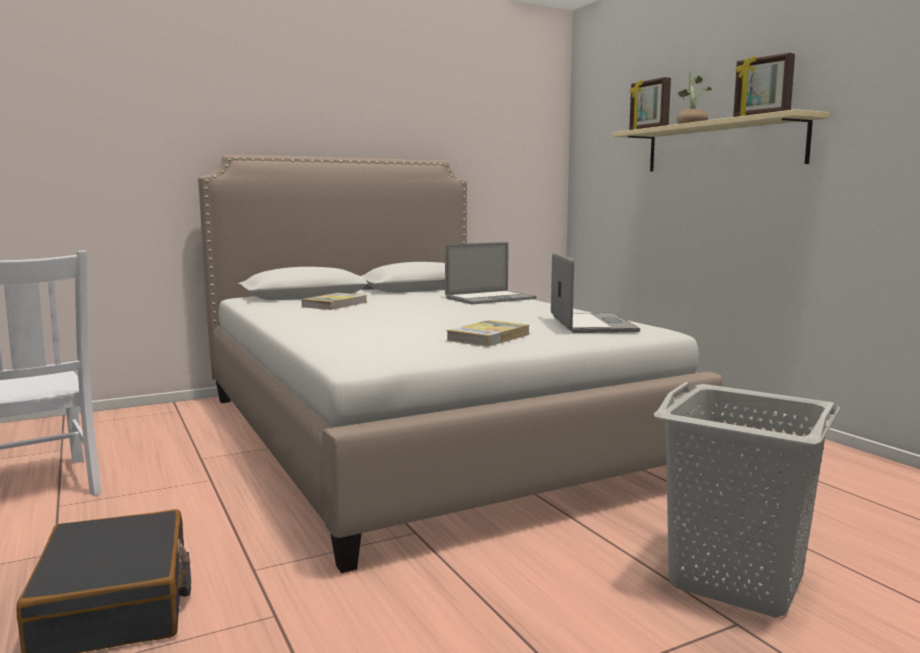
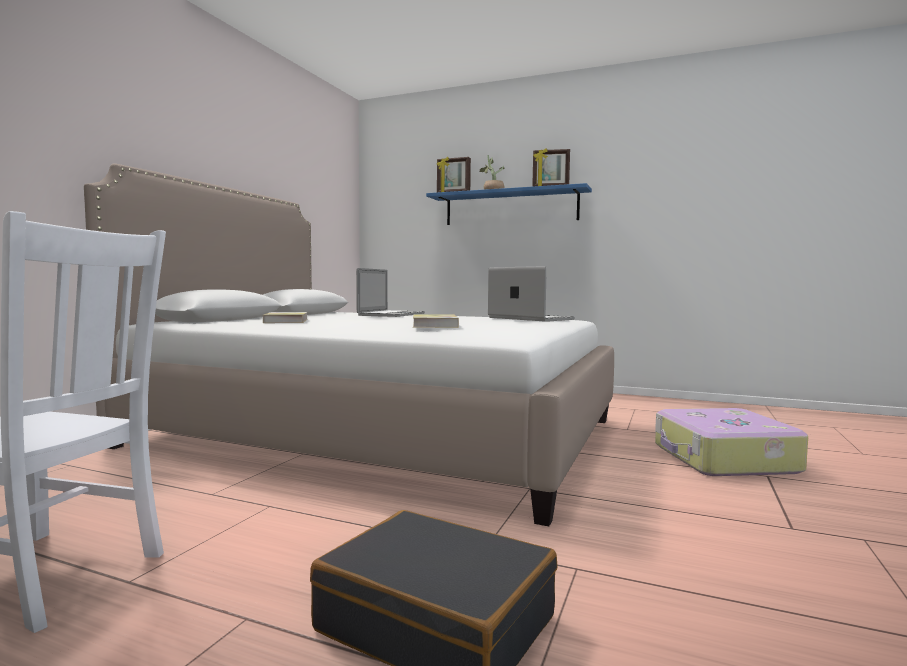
camera: 40 degrees left, 5 degrees down
(488, 337) = (513, 325): book -> book (434, 325)
(721, 146) = (510, 208): beige shelf -> blue shelf
(736, 581) = (723, 459): grey laundry basket -> suitcase

